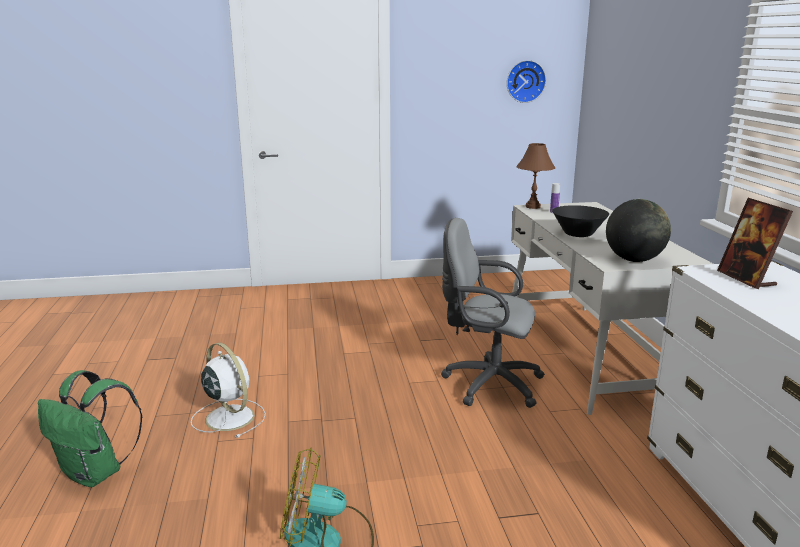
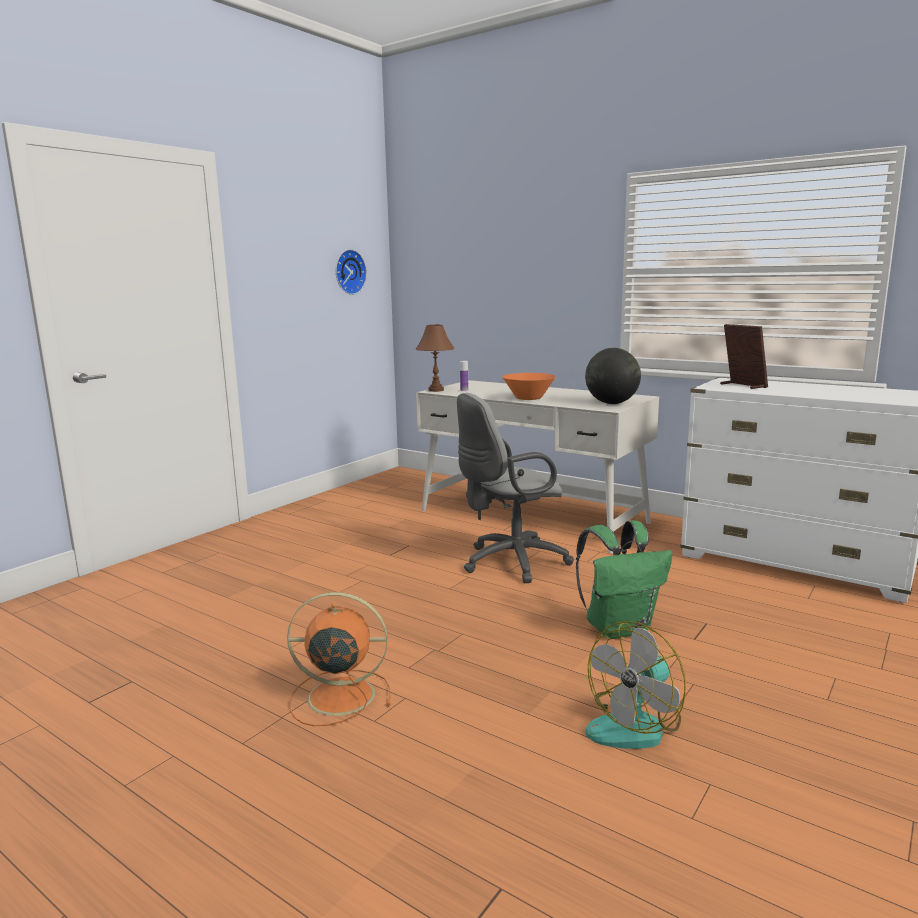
camera: 45 degrees left, 5 degrees down
(96, 473) = (296, 834): green backpack -> green backpack (619, 628)
(228, 417) = (338, 696): white fan -> orange fan
(578, 234) = (528, 398): black bowl -> orange bowl
(746, 279) = (742, 386): picture frame -> picture frame turned 150 degrees counterclockwise

